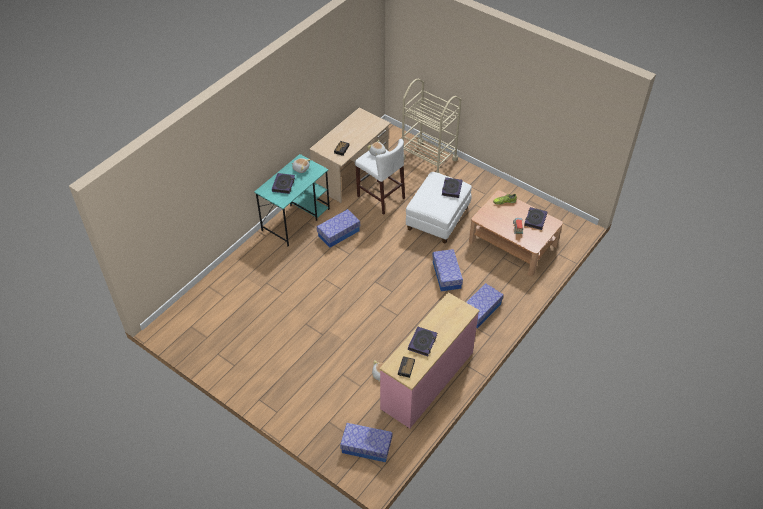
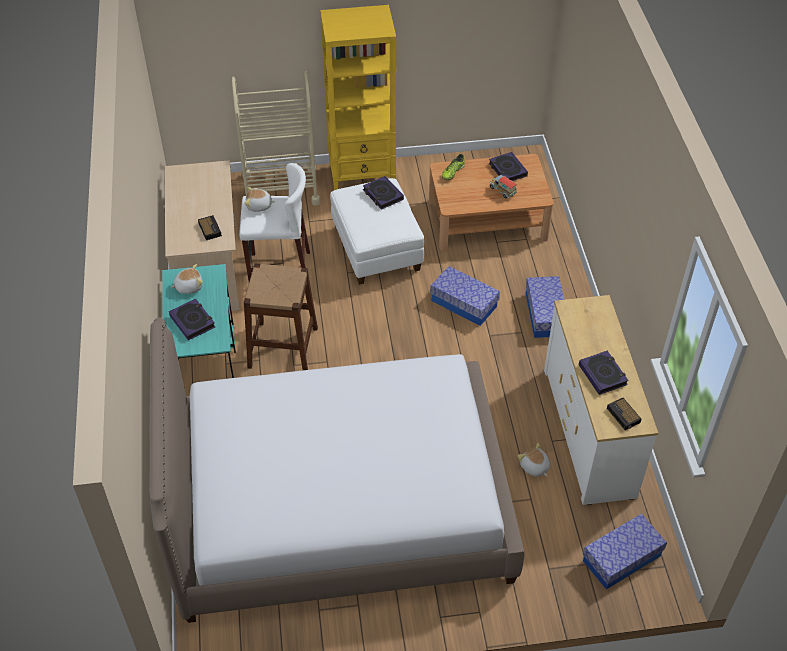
camera: 45 degrees left, 0 degrees up
(278, 318) = (338, 504): none -> bed
(338, 233) = (283, 347): storage box -> brown stool
(428, 380) = (589, 432): pink dresser -> white dresser
(475, 180) = (362, 178): none -> yellow bookcase

